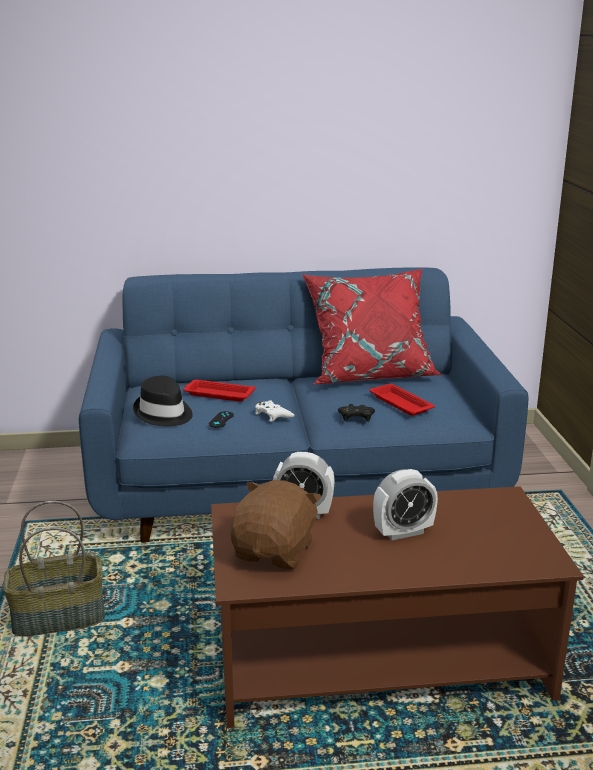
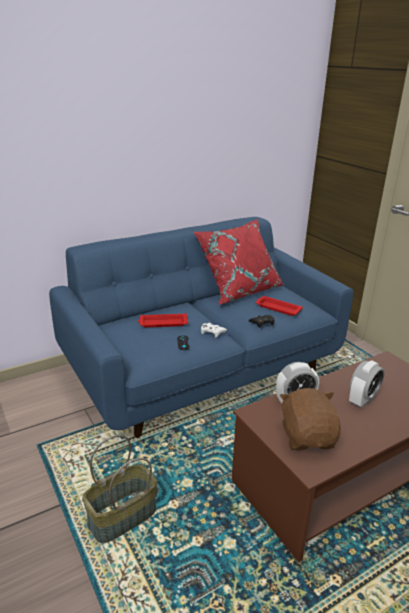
camera: 25 degrees left, 5 degrees up
(163, 413) = (140, 346): black hat -> none

